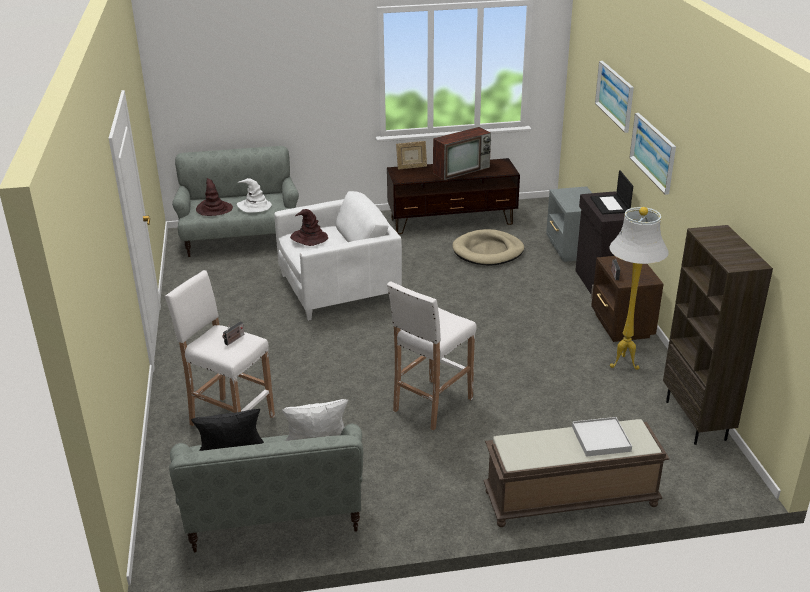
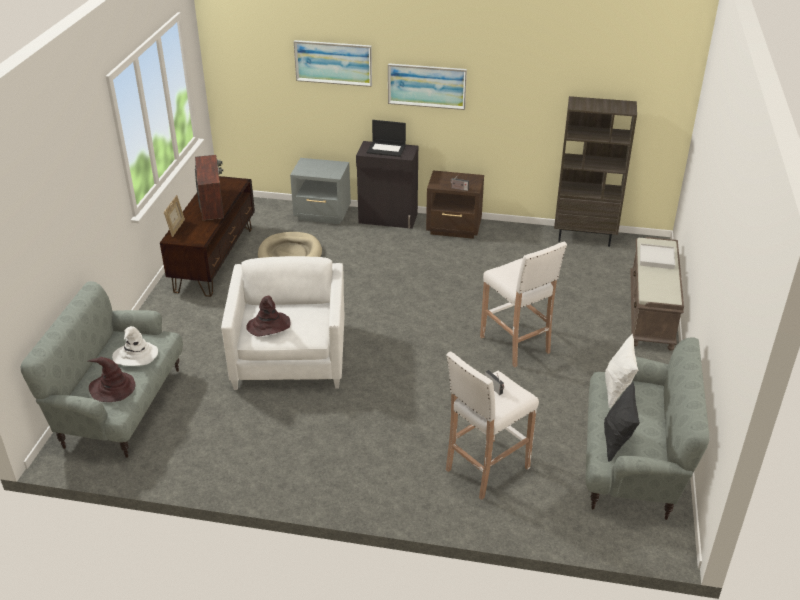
camera: 70 degrees left, 5 degrees up
(623, 365) = (506, 244): white floor lamp -> none

